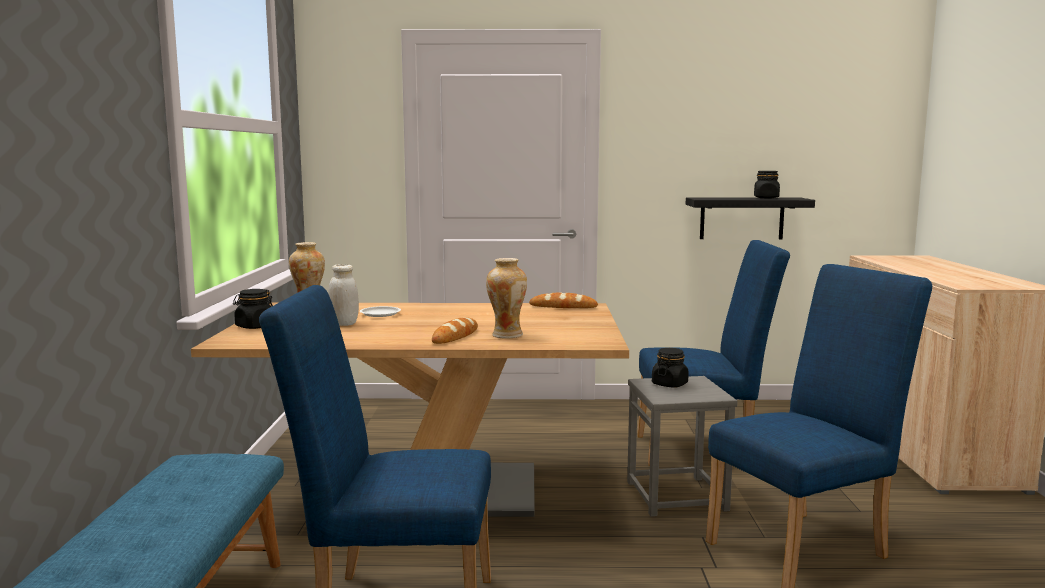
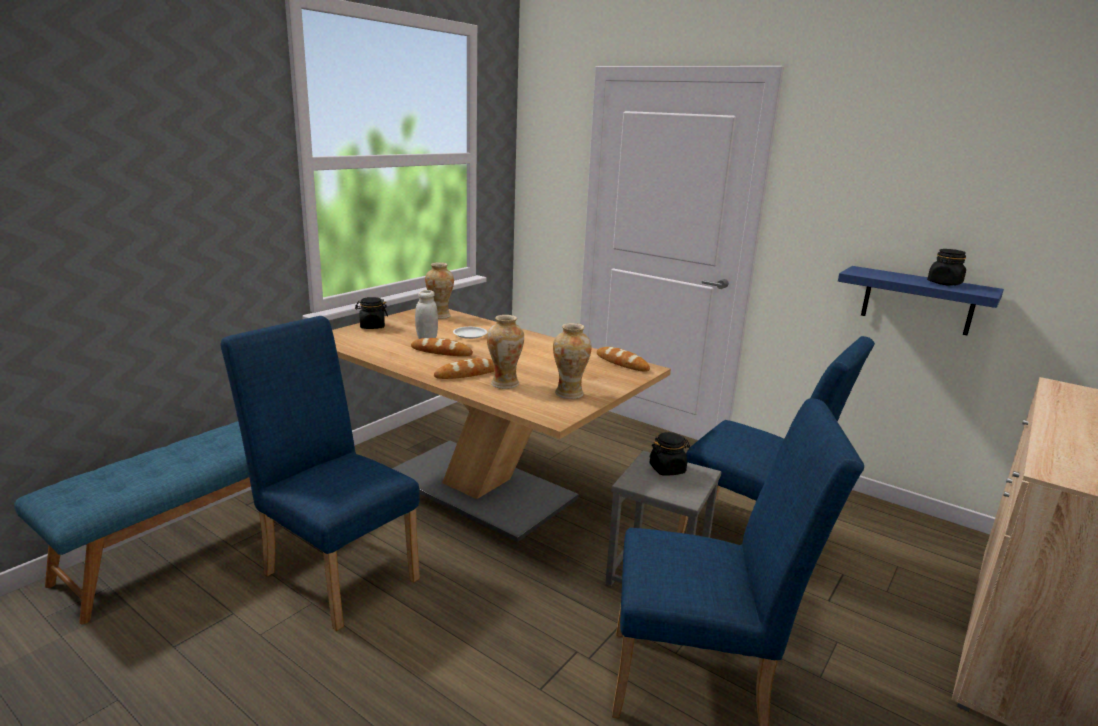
camera: 35 degrees right, 10 degrees up
(386, 329) = (441, 352): none -> bread
(575, 330) = (569, 394): none -> vase
(741, 218) = (917, 300): black shelf -> blue shelf

